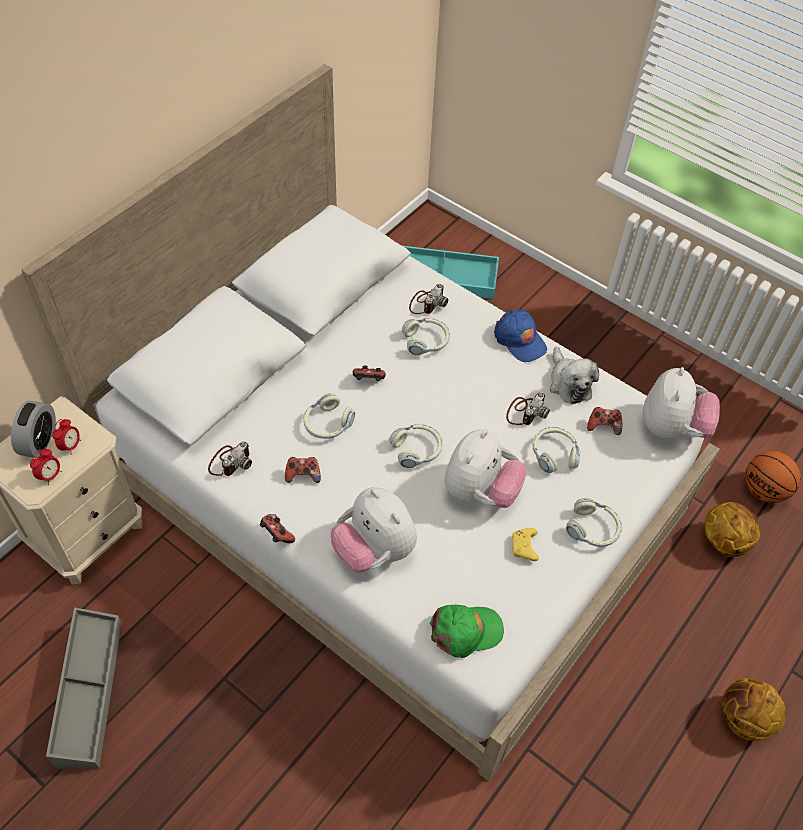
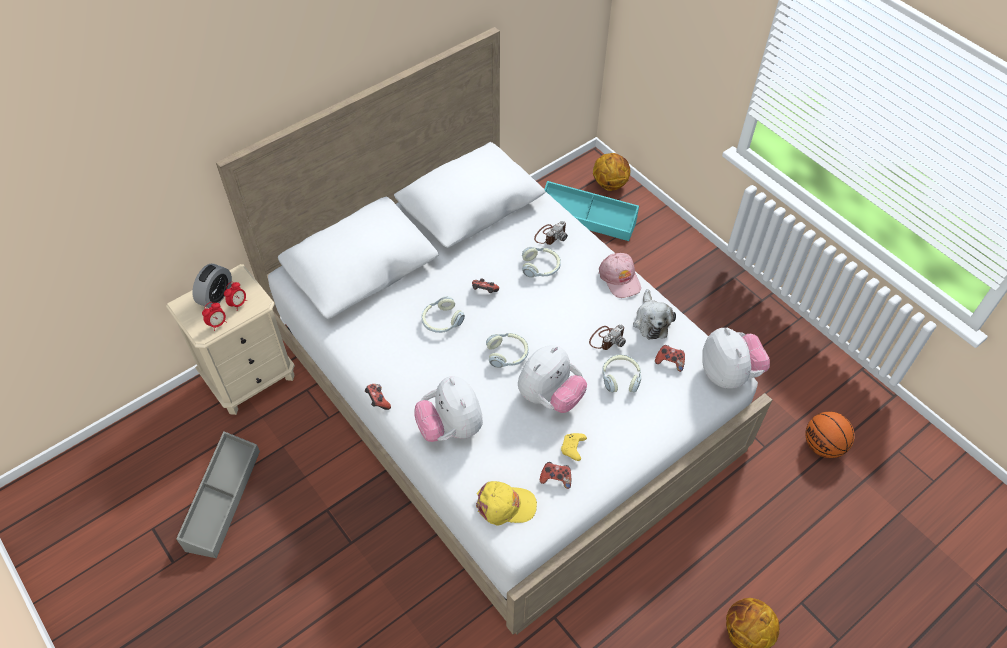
camera: 15 degrees right, 0 degrees up
(230, 461) = (357, 337): camera -> none
(303, 475) = (411, 358): game controller -> game controller (556, 478)
(465, 631) = (505, 505): green cap -> yellow cap
(520, 340) = (620, 278): blue cap -> pink cap
(593, 529) = (635, 445): headphones -> none
(672, 428) = (729, 374): plush toy -> plush toy turned 45 degrees counterclockwise
(723, 540) = (773, 481): basketball -> basketball (610, 184)

